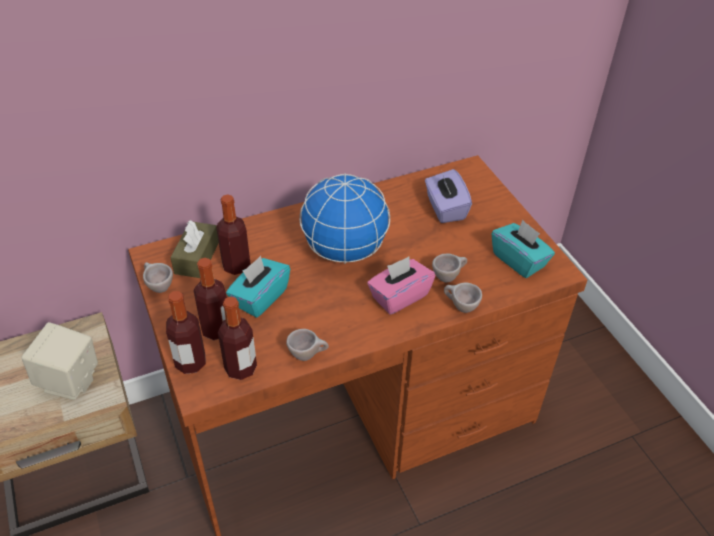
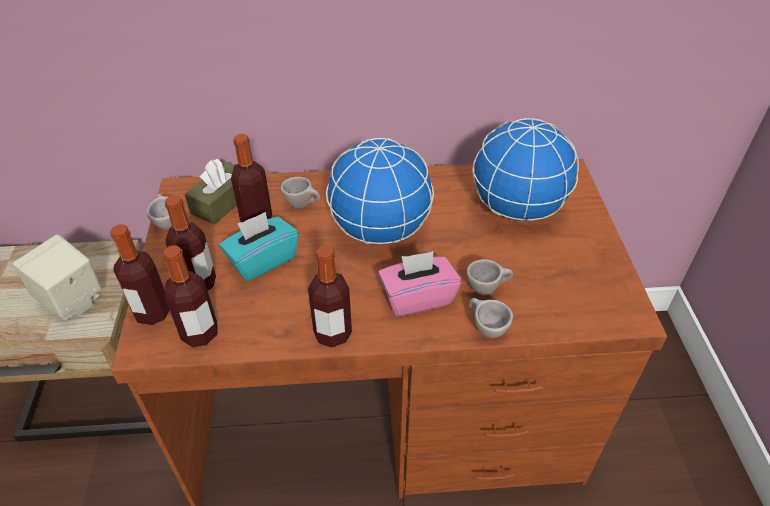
camera: 20 degrees right, 0 degrees up
(308, 355) = (280, 338): beige cup -> beige cup (303, 205)
(347, 340) = (332, 334): none -> bottle
(445, 208) = (517, 209): purple tissue box -> globe
(519, 260) = (584, 290): turquoise tissue box -> none

